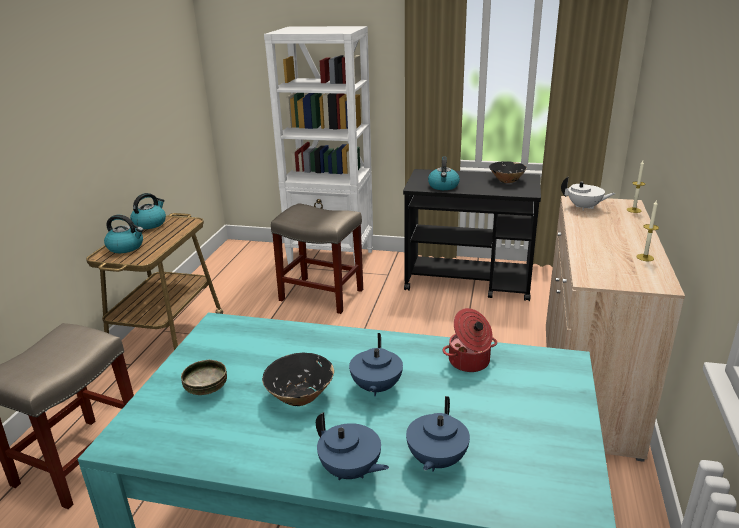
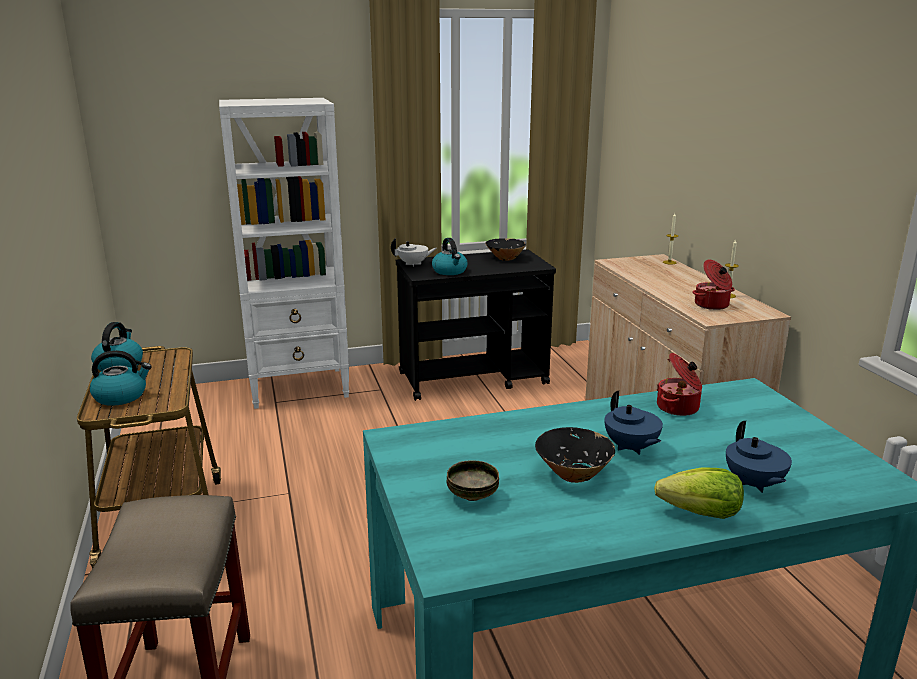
camera: 30 degrees left, 5 degrees down
(322, 295) = (325, 426): beige stool -> none
(350, 471) = (701, 514): blue teapot -> lettuce
(584, 207) = (628, 266): white teapot -> white teapot (413, 264)
(612, 265) = (712, 305): none -> cooking pot

